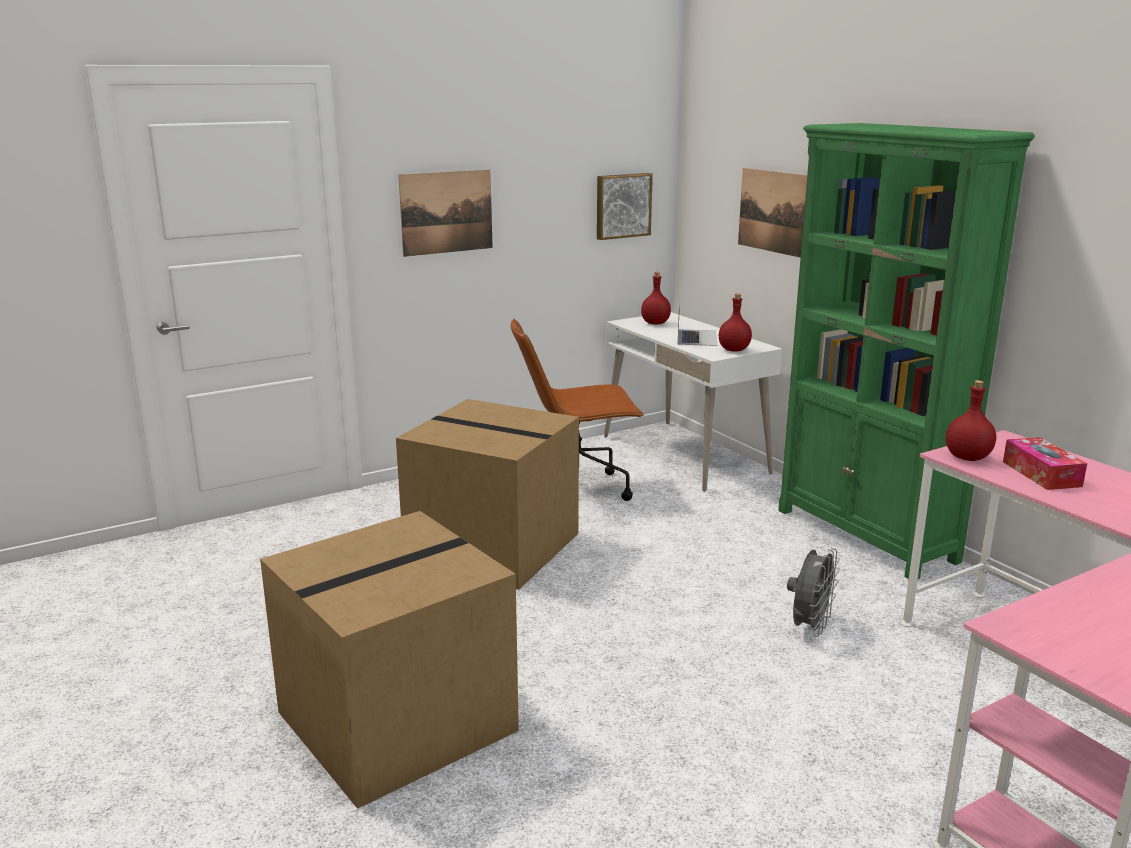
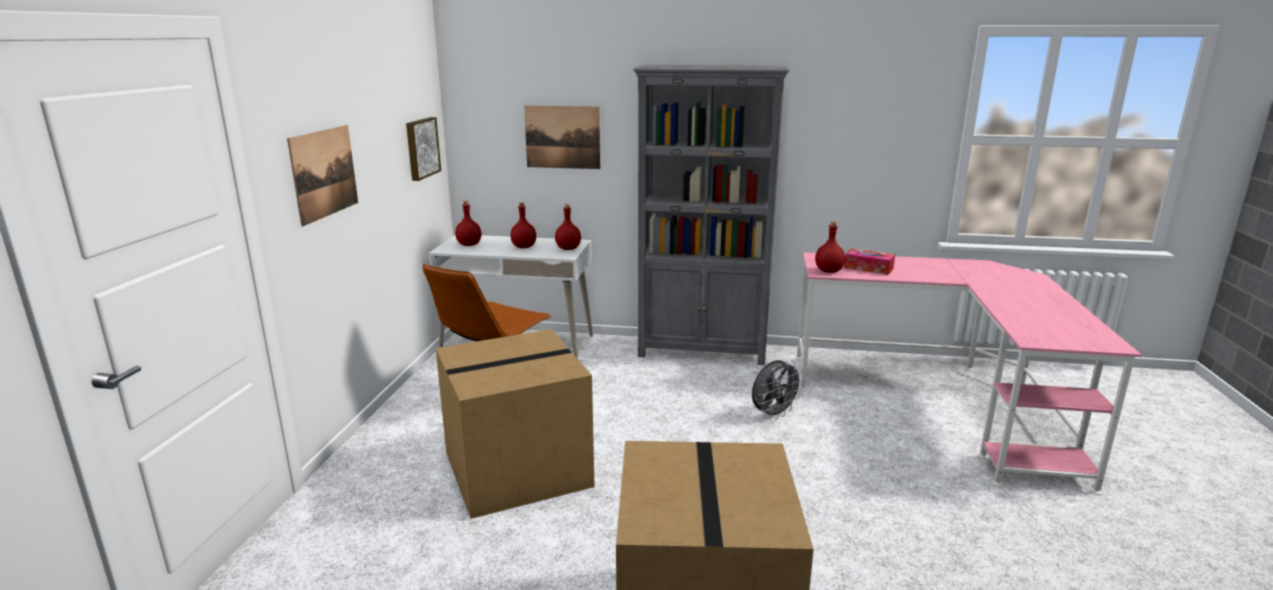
camera: 50 degrees left, 0 degrees up
(696, 337) = (523, 247): laptop -> red bottle
(809, 627) = (773, 414): grey fan -> grey fan turned 75 degrees clockwise
(866, 535) = (703, 351): green bookcase -> grey bookcase

